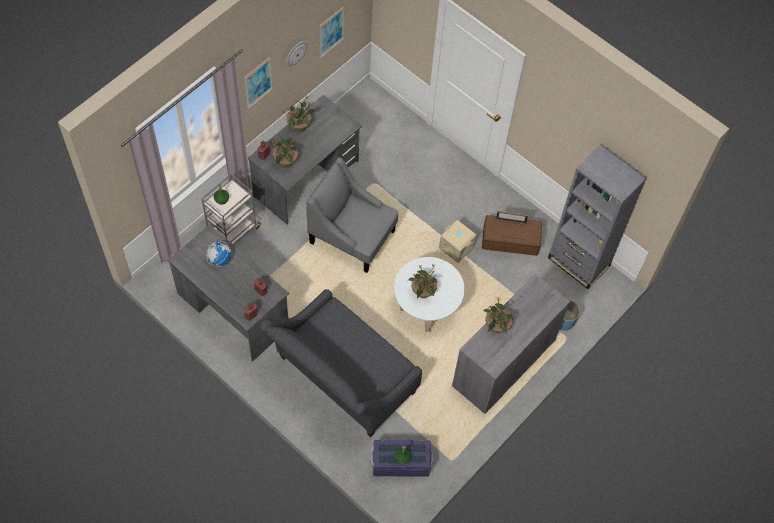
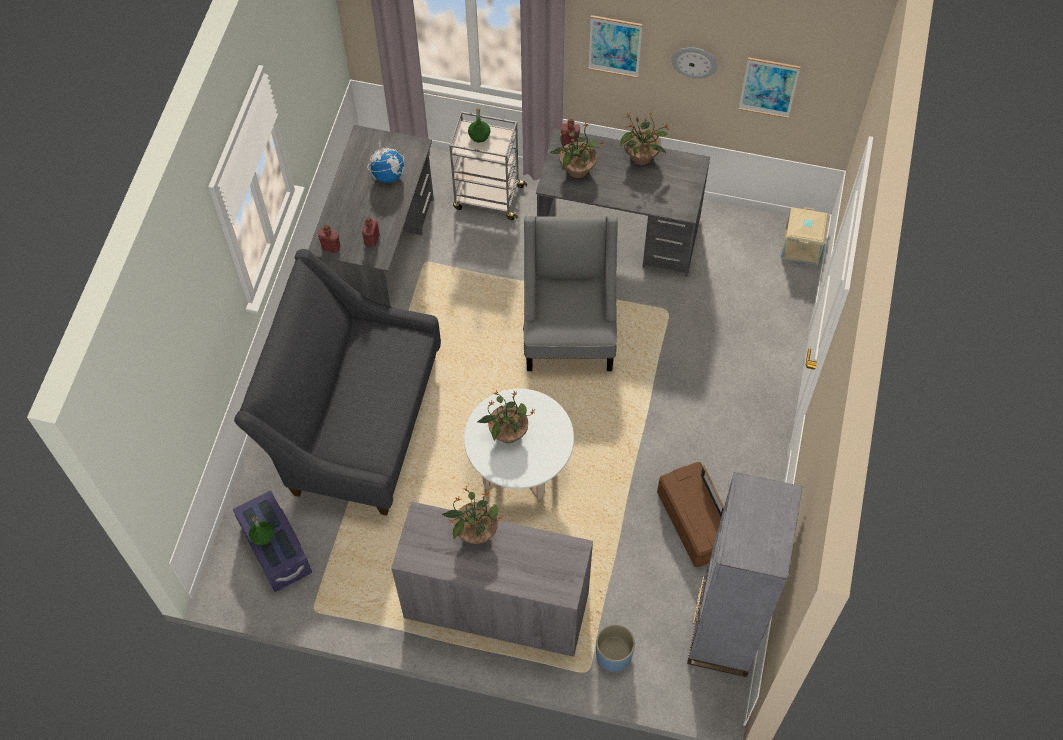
camera: 65 degrees right, 0 degrees up
(457, 247) = (638, 458): beige storage box -> beige storage box (802, 246)

